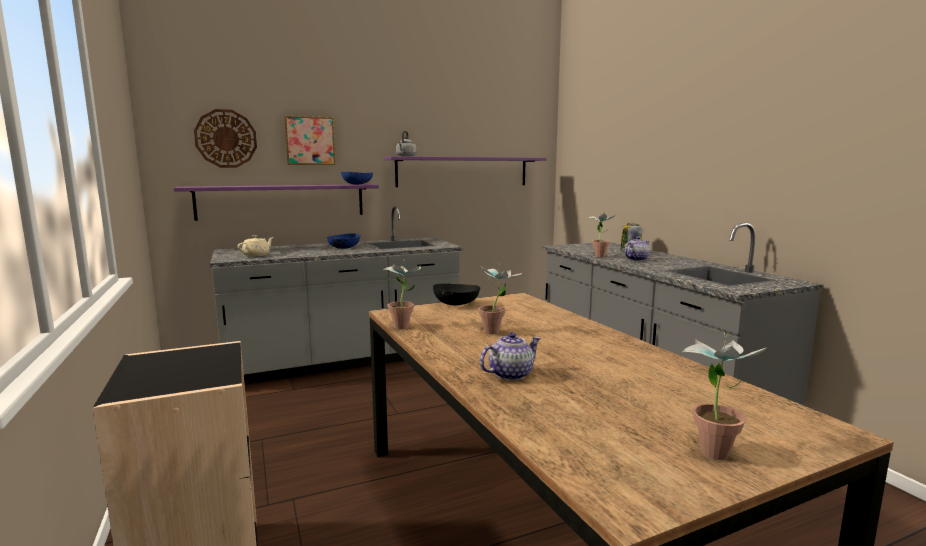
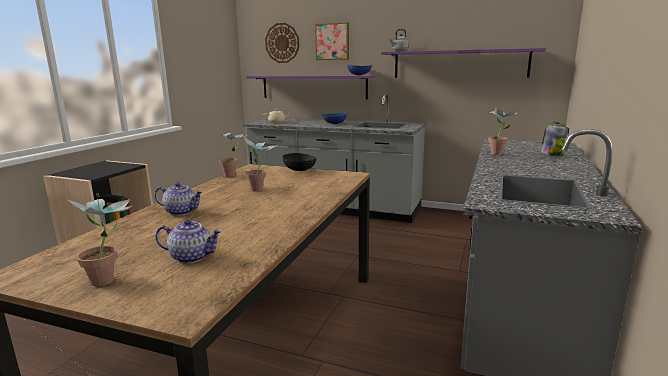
camera: 45 degrees right, 5 degrees up
(636, 259) = (520, 162): teapot -> teapot (192, 257)

